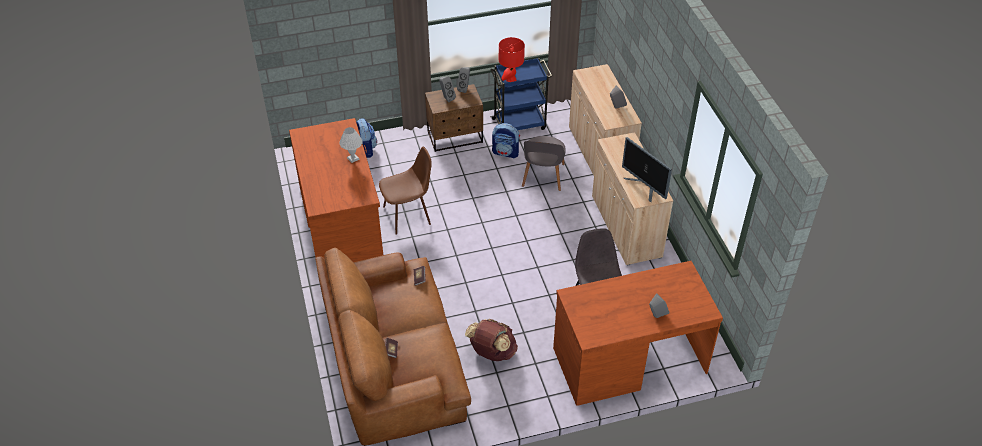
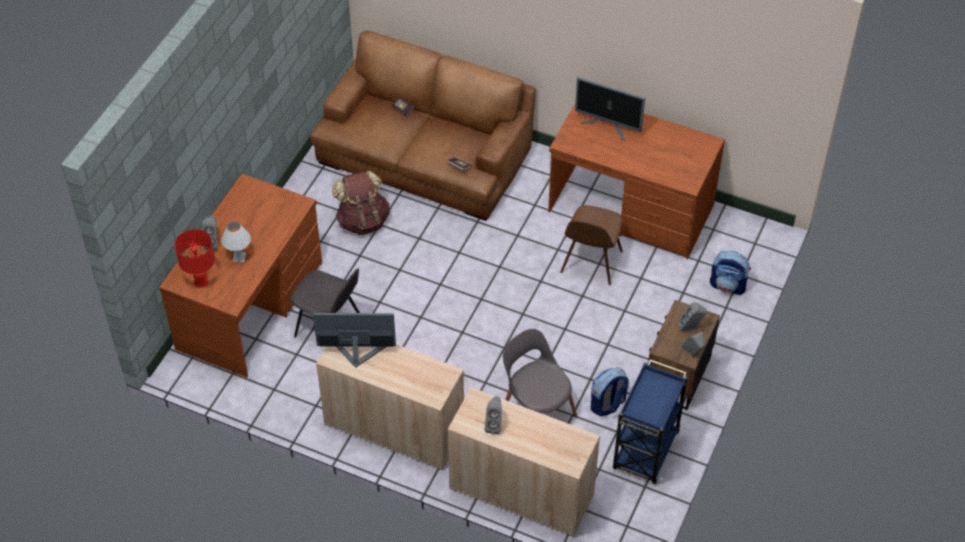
camera: 130 degrees right, 5 degrees up
(329, 186) = (608, 126): none -> monitor
(353, 158) = (631, 161): white table lamp -> white table lamp (239, 257)
(511, 79) = (652, 382): red table lamp -> red table lamp (201, 281)

